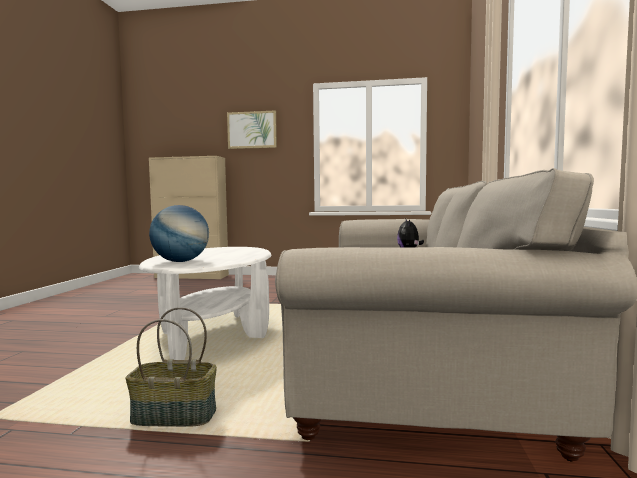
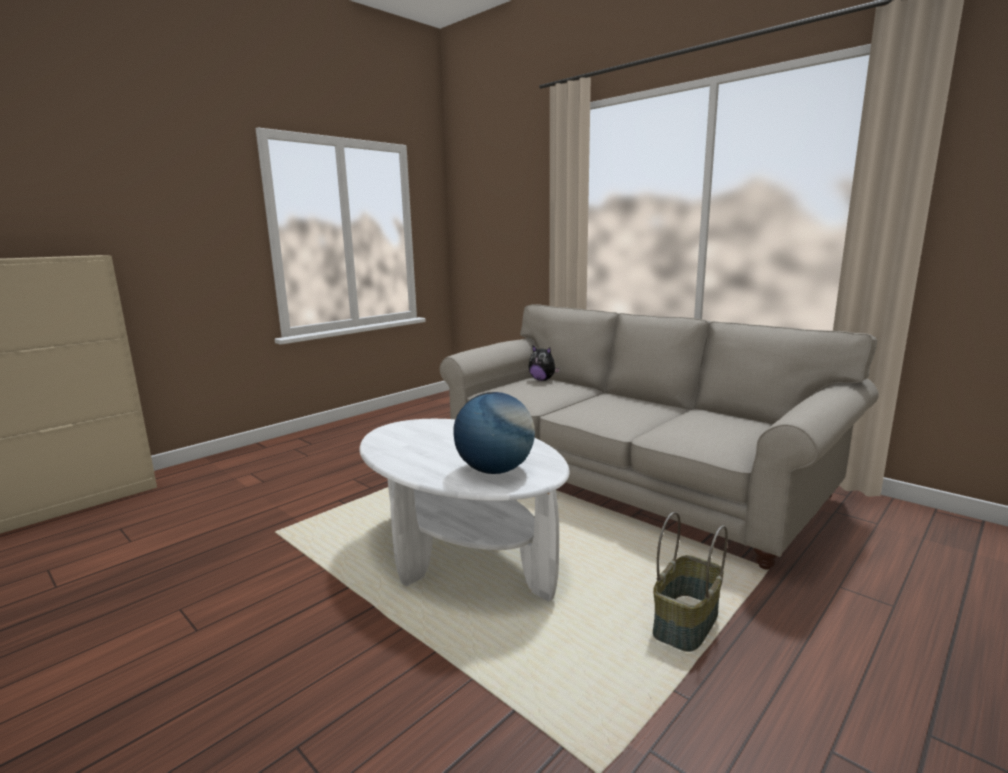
camera: 55 degrees left, 10 degrees up
(252, 130) = (149, 200): picture -> none

